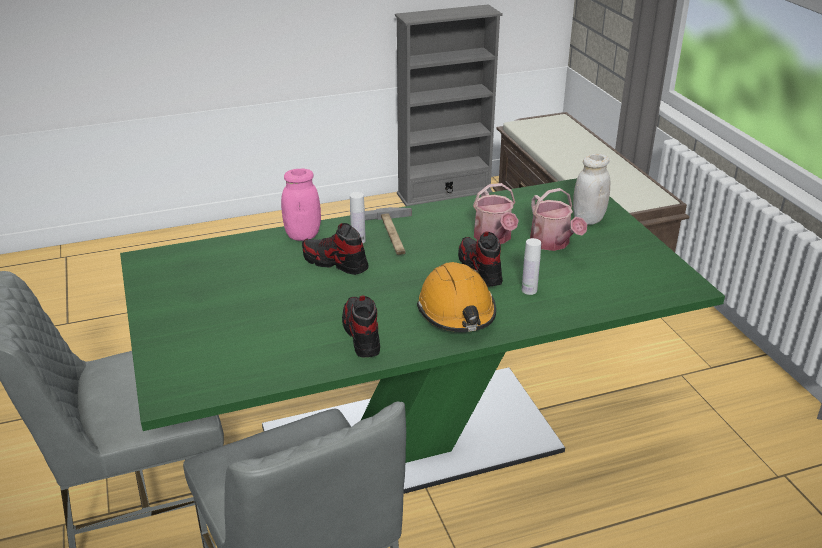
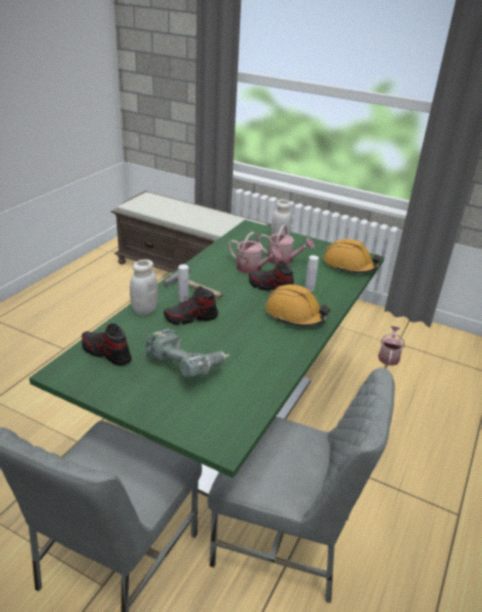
camera: 45 degrees left, 0 degrees up
(255, 306) = (186, 365): none -> power drill
(303, 235) = (144, 310): pink jar -> white jar
(361, 334) = (270, 351): shoe -> shoe (106, 353)
(444, 193) = (78, 268): grey bookcase -> none
(641, 285) = (349, 265): none -> orange hard hat
(739, 485) = (389, 356): none -> watering can

